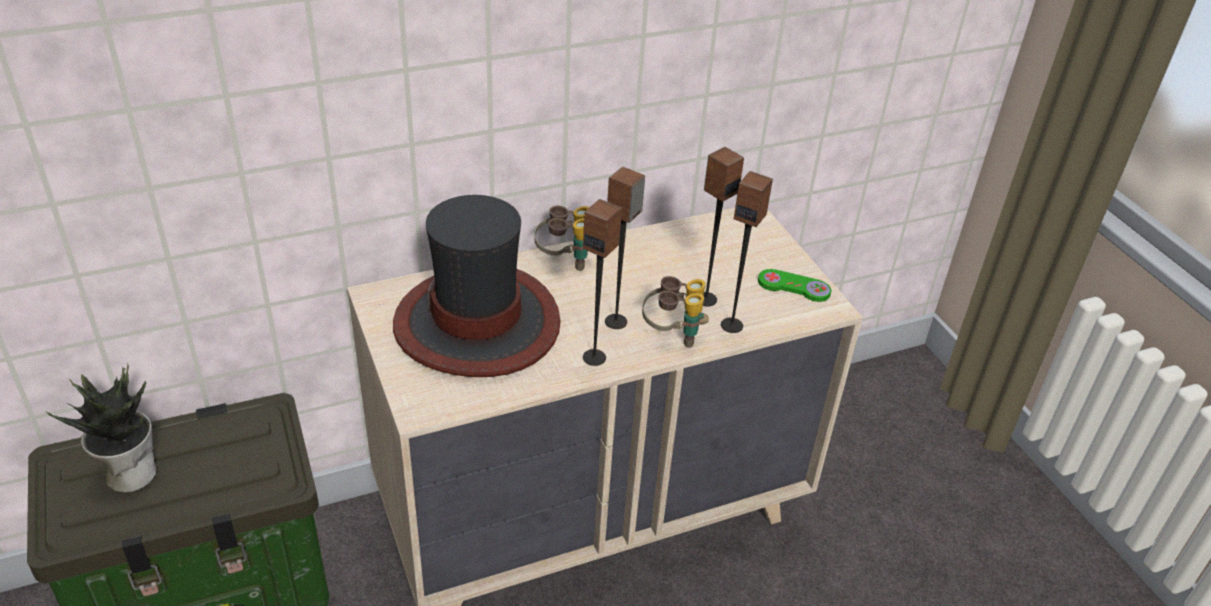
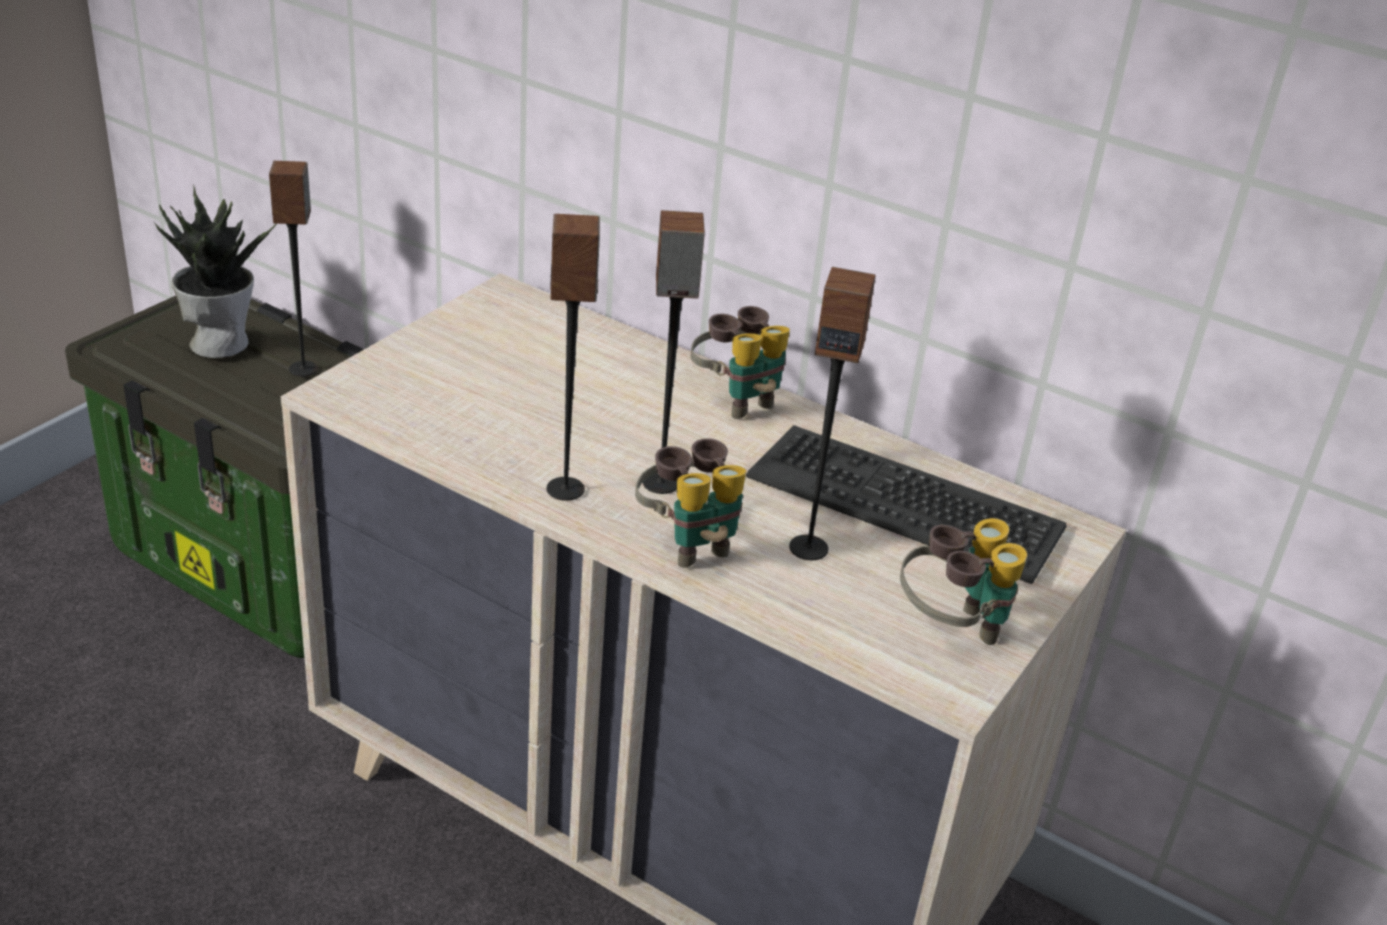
camera: 55 degrees right, 5 degrees down
(478, 323) = (533, 378): hat -> none
(694, 252) = (905, 502): none -> keyboard
(732, 325) = (778, 592): speaker -> speaker (304, 369)
(793, 287) = (952, 629): green game controller -> binoculars

